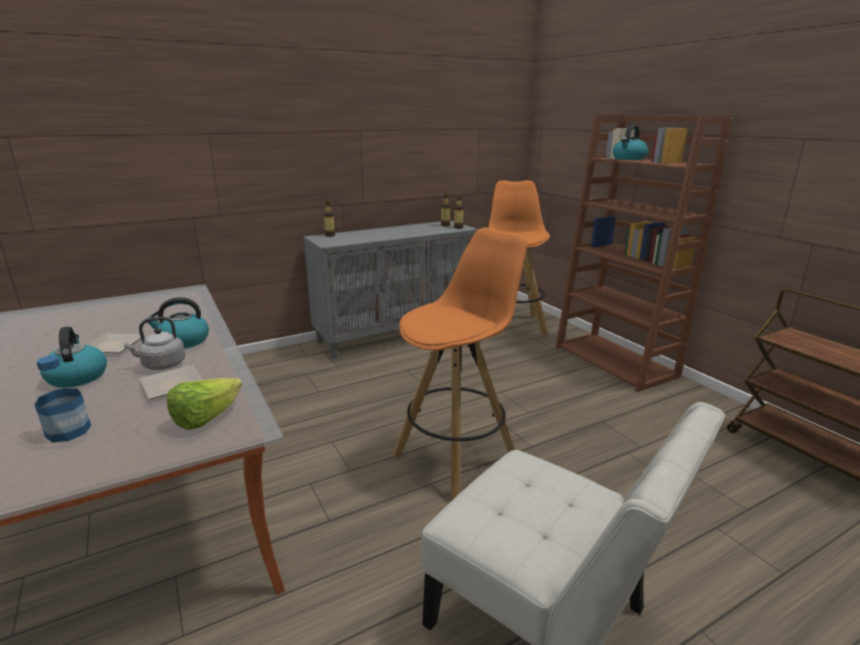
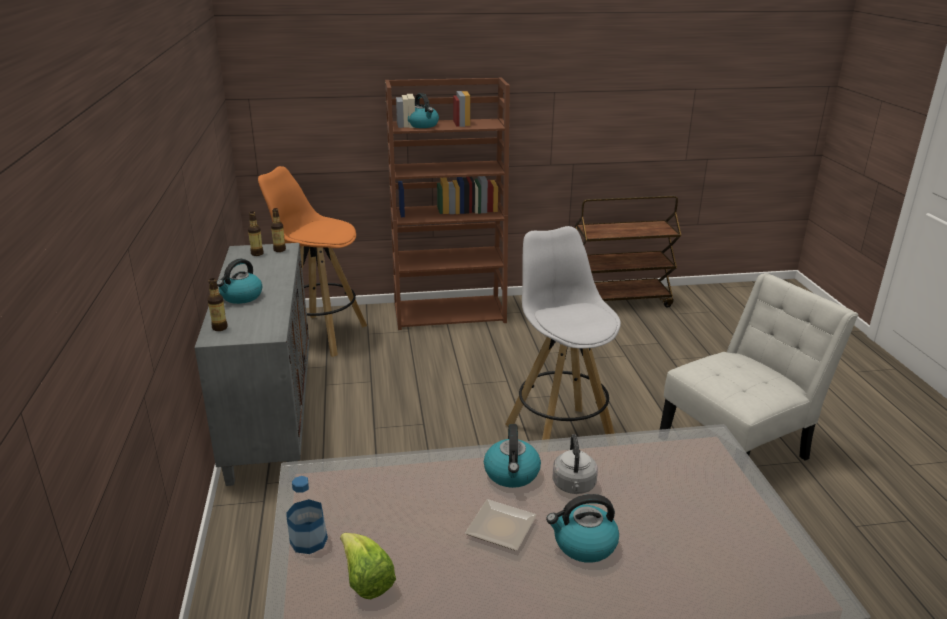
camera: 70 degrees left, 5 degrees up
(68, 431) = (704, 532): bottle -> bottle (309, 540)
(174, 384) = (623, 476): plate -> none
(206, 418) = (694, 457): lettuce -> lettuce (366, 581)
(376, 232) = (241, 297): none -> kettle
(457, 459) = (559, 436): orange stool -> white stool

